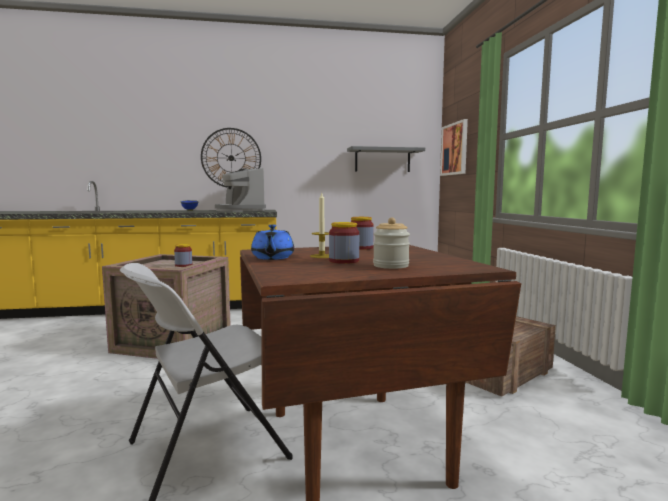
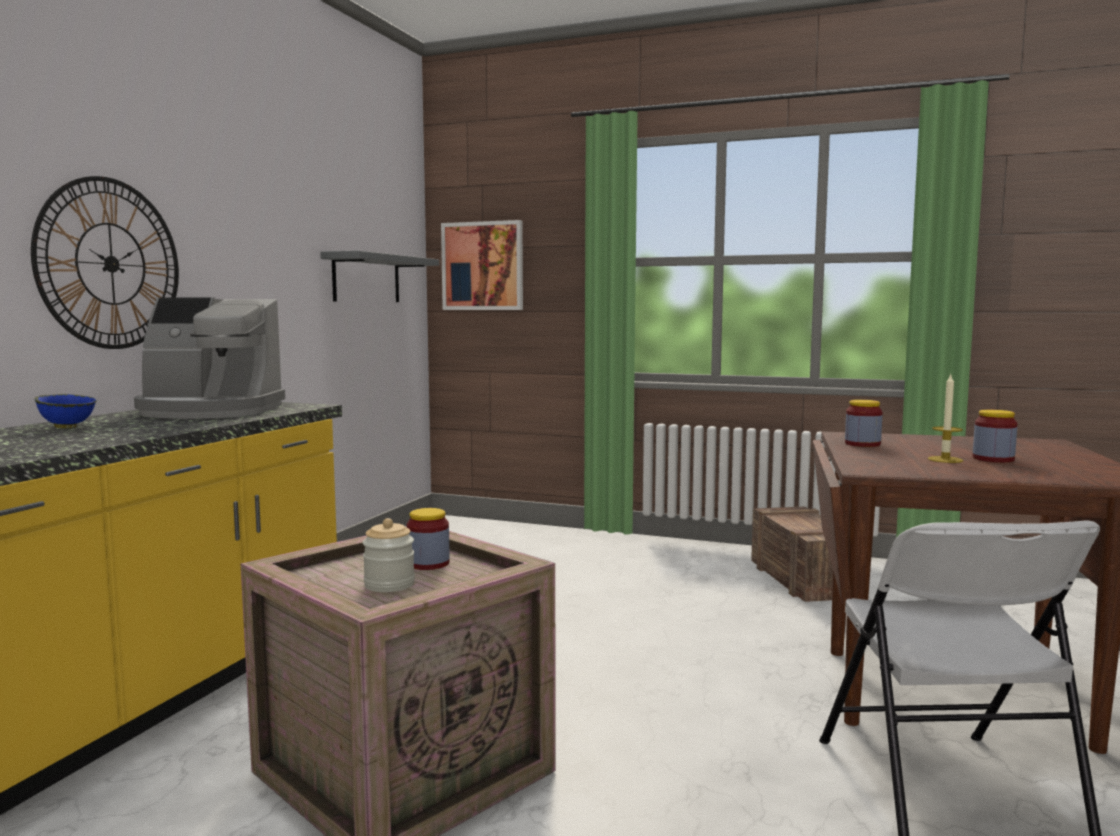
camera: 60 degrees left, 0 degrees up
(272, 258) = (957, 472): blue teapot -> none
(391, 266) = (1035, 454): jar -> jar (389, 584)

